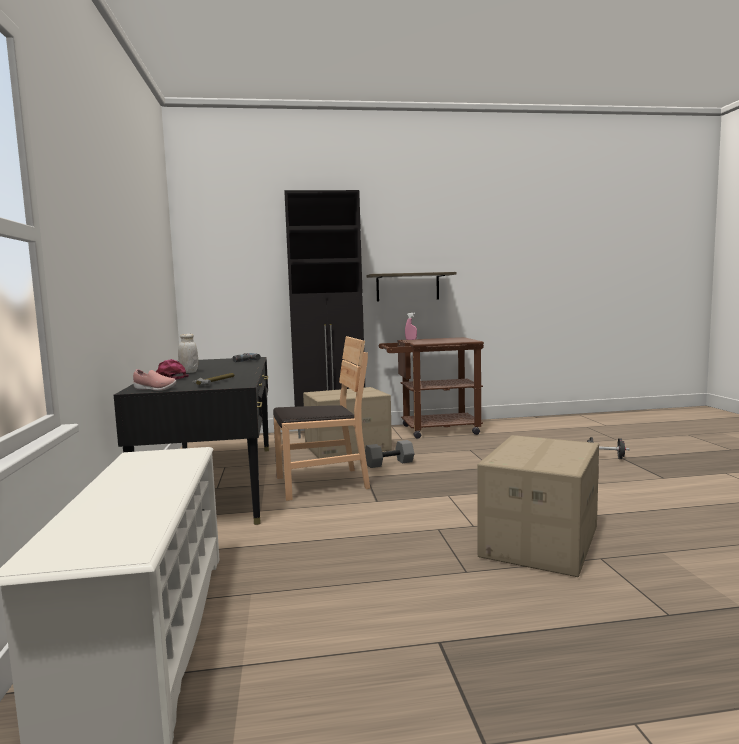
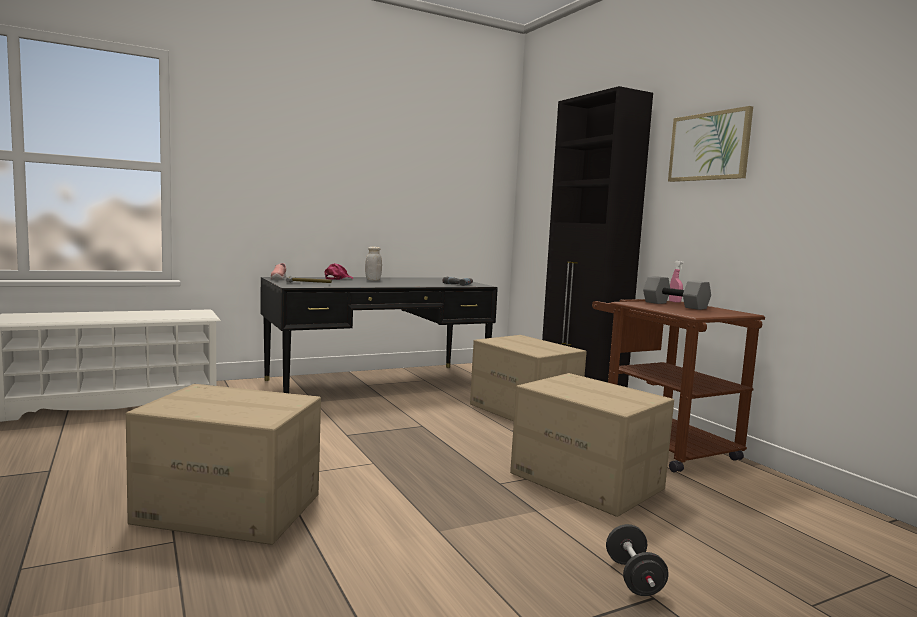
camera: 70 degrees right, 0 degrees up
(321, 483) = (392, 412): brown chair -> none
(389, 463) = (476, 432): grey dumbbell -> grey dumbbell (674, 305)
(407, 238) = (709, 146): none -> picture
(407, 287) = (700, 222): shelf -> none
(489, 450) = (587, 481): none -> cardboard box

